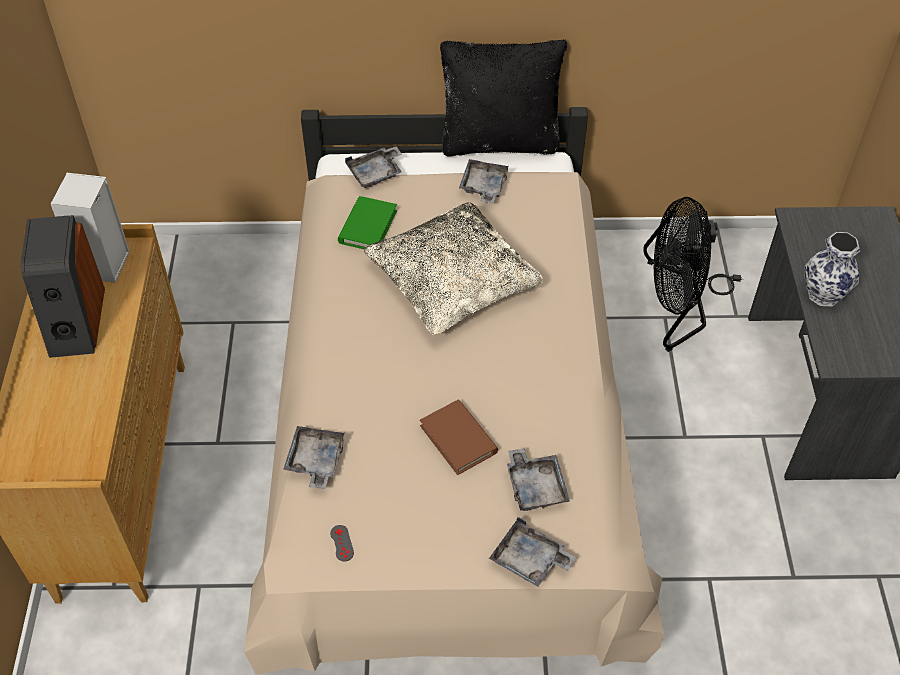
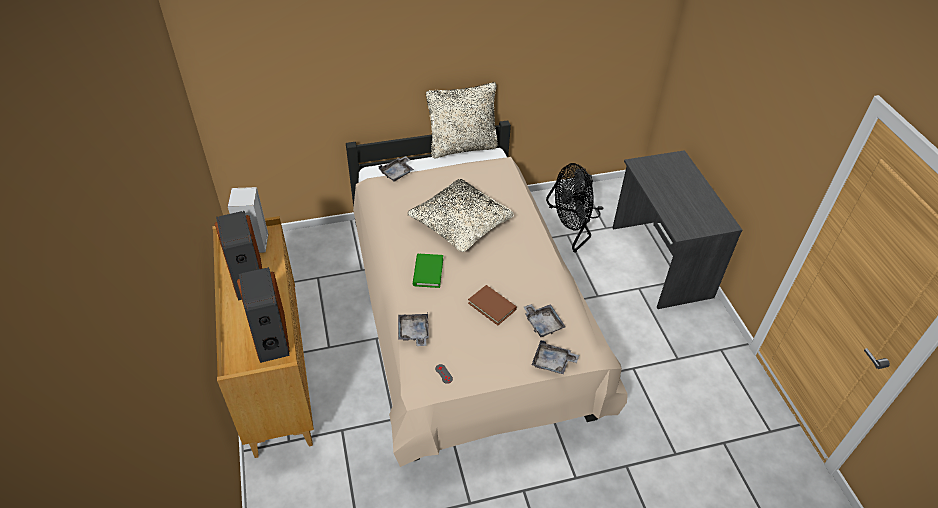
camera: 15 degrees left, 5 degrees down
(79, 429) = (270, 336): none -> speaker
(367, 226) = (402, 202): green book -> green book (428, 272)
(483, 187) = (462, 171): grey tray -> none
(500, 145) = (463, 148): black pillow -> beige pillow
(824, 293) = (664, 199): vase -> none

